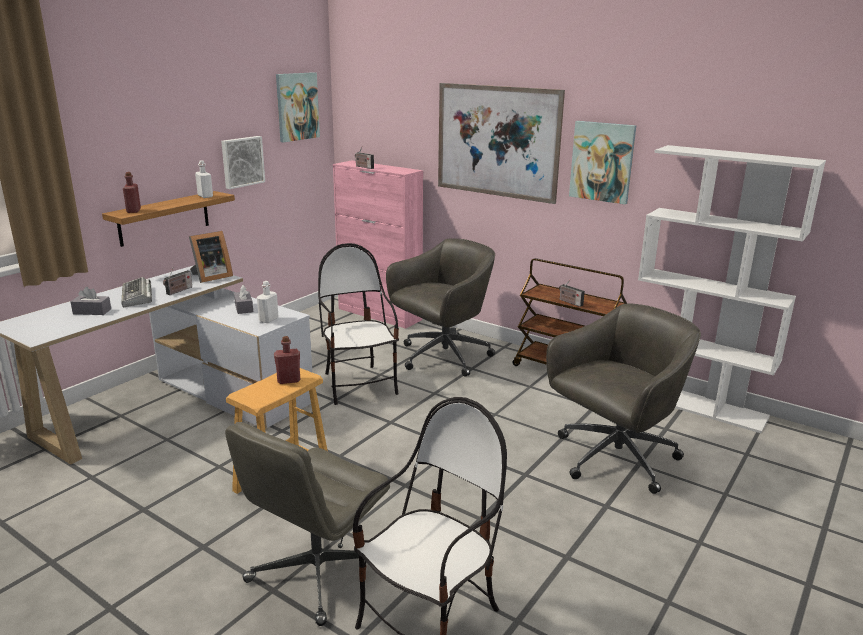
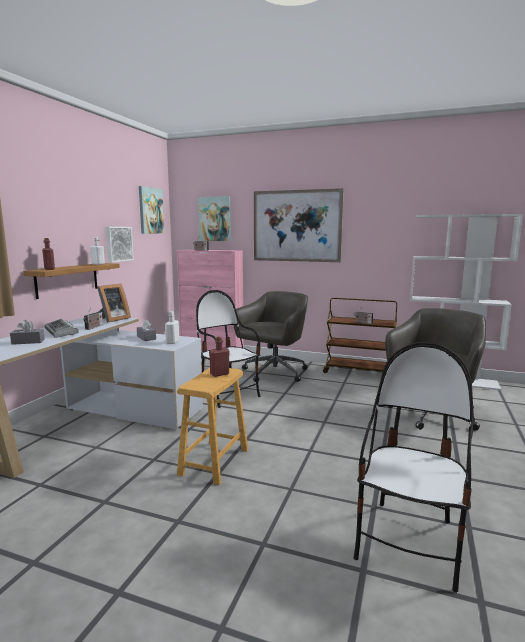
camera: 15 degrees left, 10 degrees down
(316, 573) = (290, 523): grey office chair -> none
(602, 162) = (371, 231): picture -> picture (215, 219)

